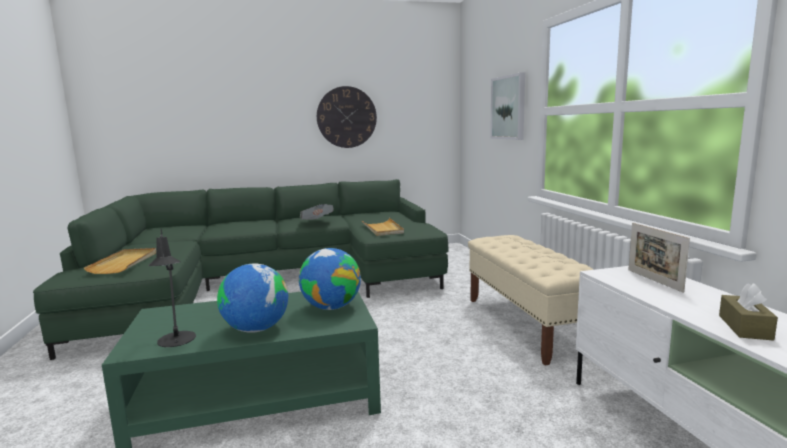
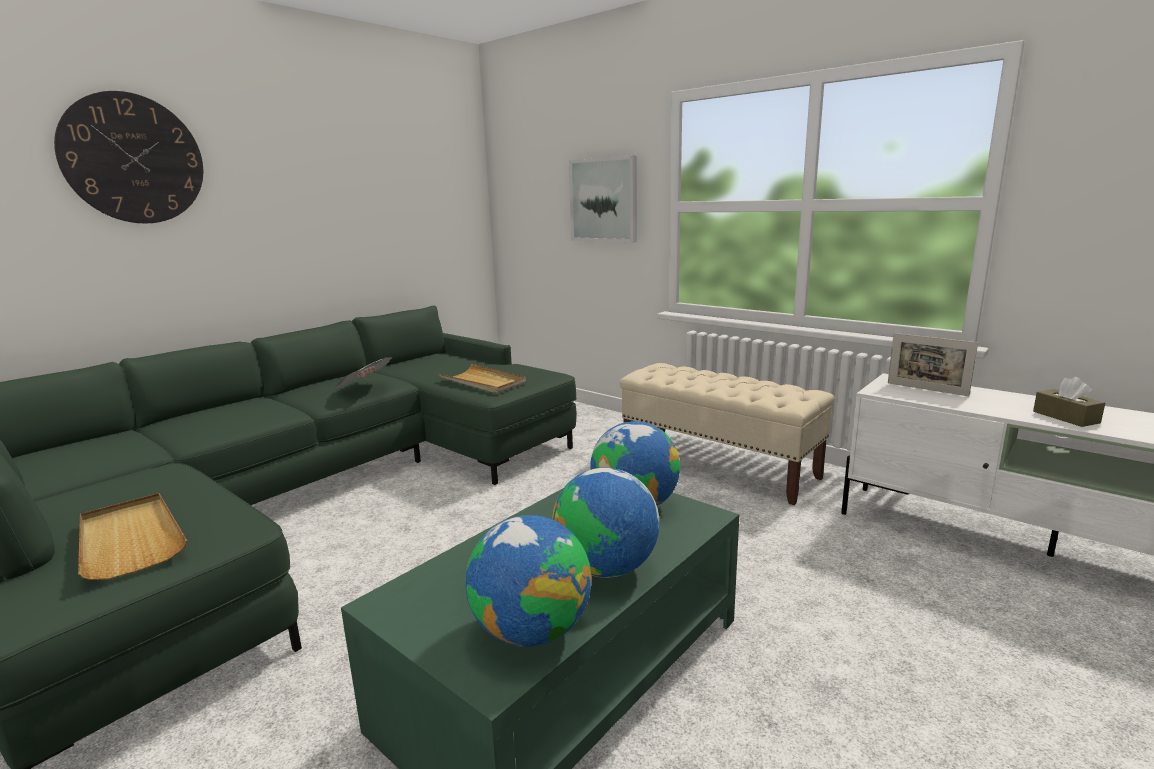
camera: 35 degrees left, 5 degrees up
(176, 341) = (532, 631): black table lamp -> globe
(346, 117) = (343, 213): wall clock -> wall clock (133, 159)

